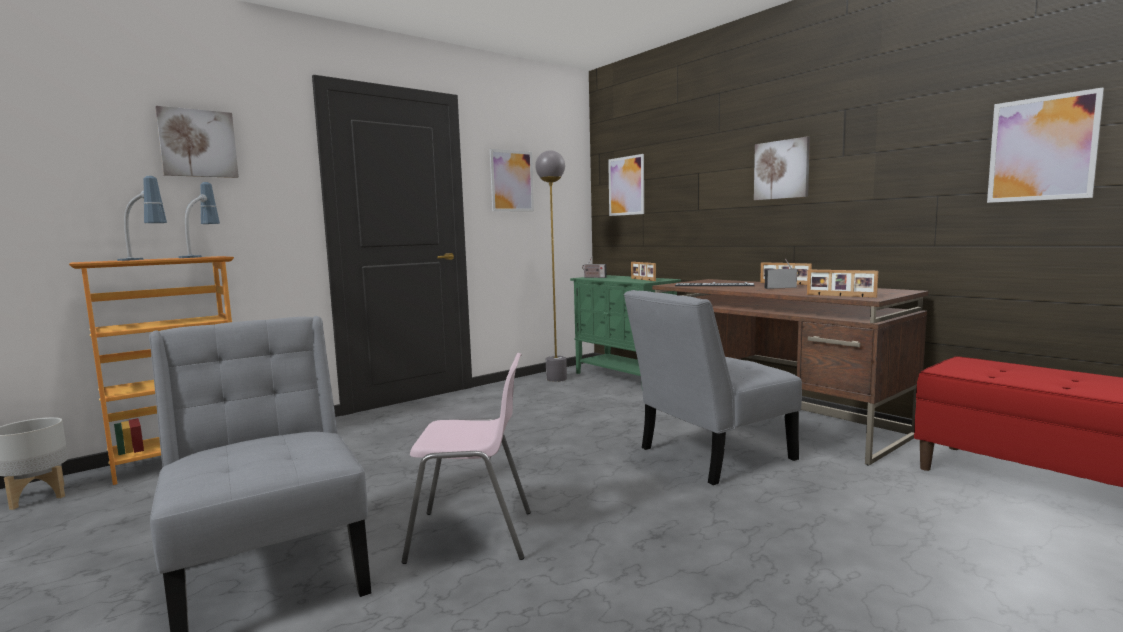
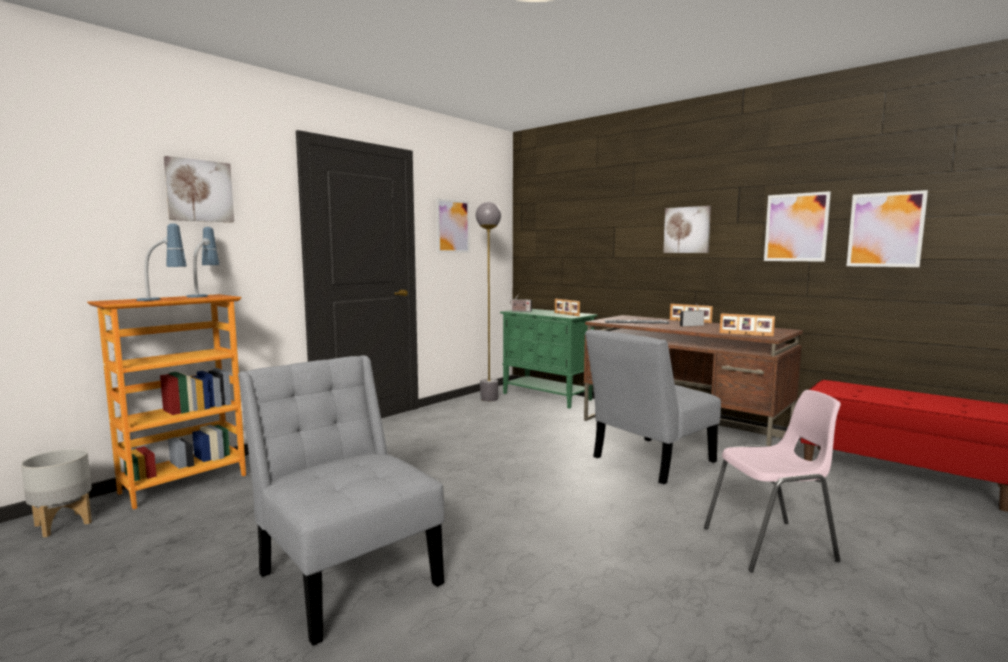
camera: 10 degrees left, 0 degrees up
(473, 536) = (498, 534): pink chair -> pink chair (771, 545)
(626, 186) = (547, 233): picture -> picture (796, 227)

